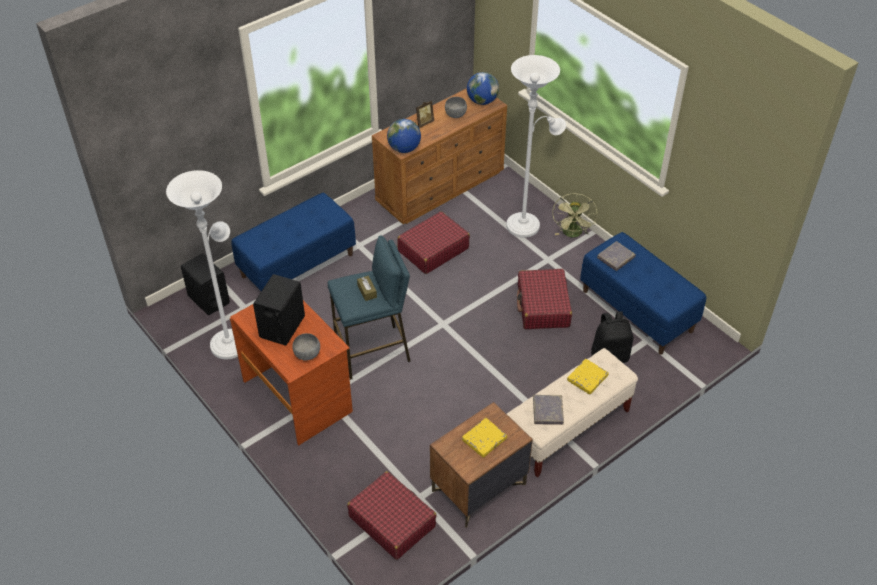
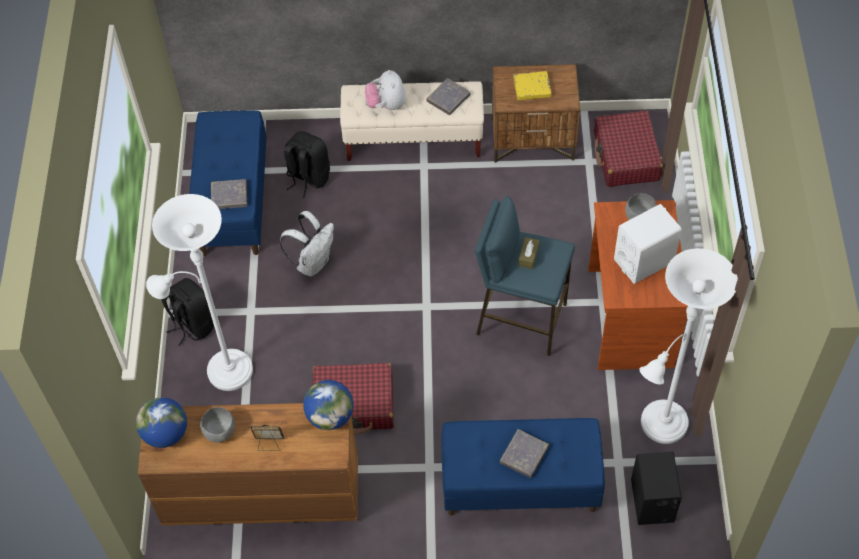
camera: 140 degrees left, 10 degrees up
(282, 327) = (644, 261): black speaker -> white speaker
(290, 228) = (524, 455): none -> grey book
(543, 306) = (313, 262): red suitcase -> white backpack
(573, 234) = (192, 324): green fan -> black backpack
(587, 378) = (386, 104): yellow book -> plush toy

